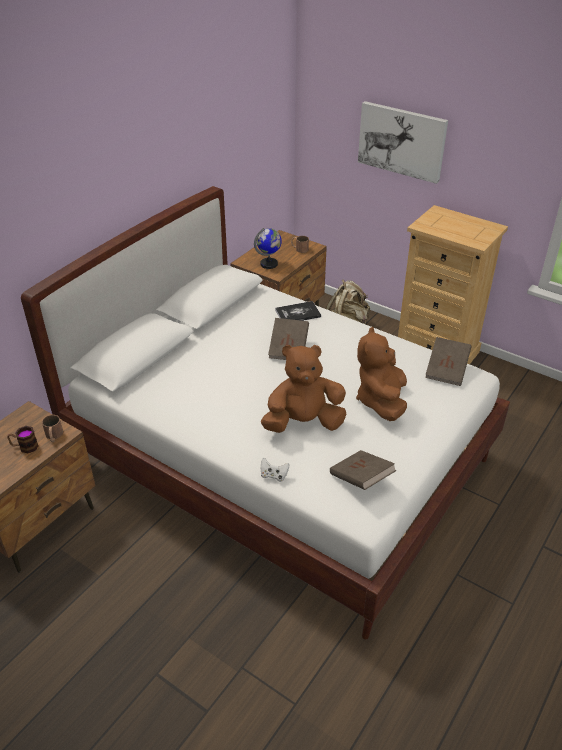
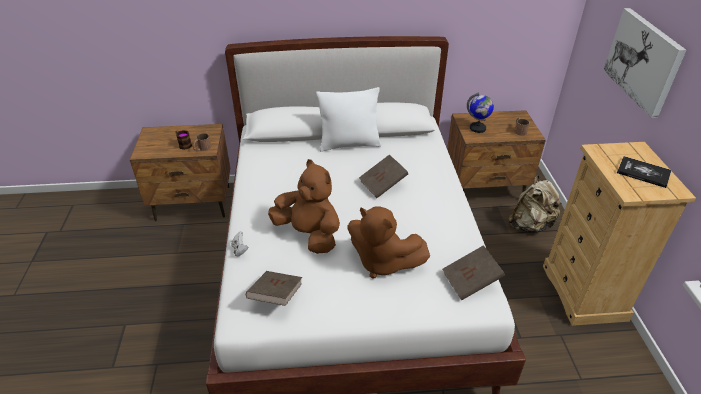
camera: 50 degrees right, 0 degrees up
(207, 335) = (349, 144): none -> white pillow
(298, 313) = (429, 167): book -> book (643, 173)
(381, 401) = (382, 262): brown plush toy -> brown plush toy turned 120 degrees counterclockwise

